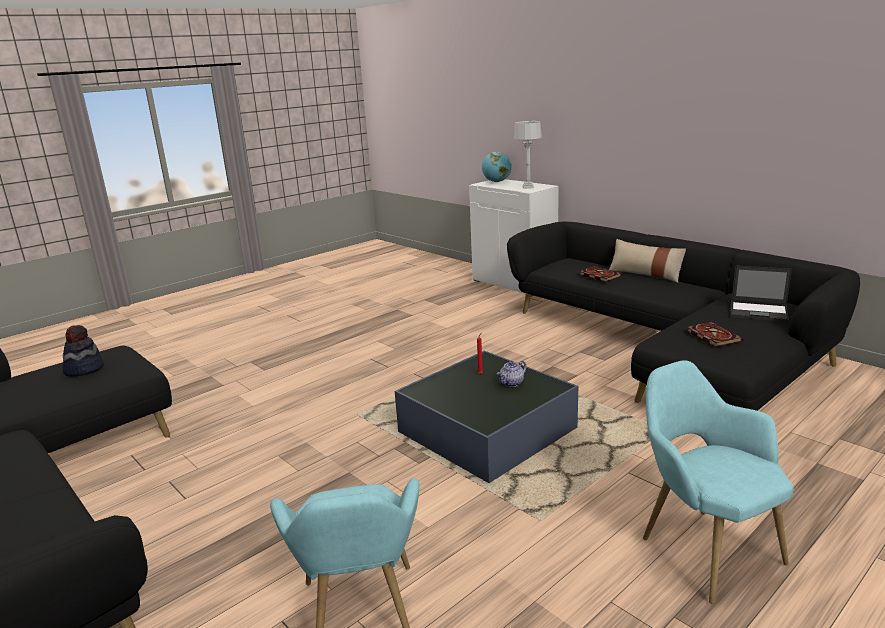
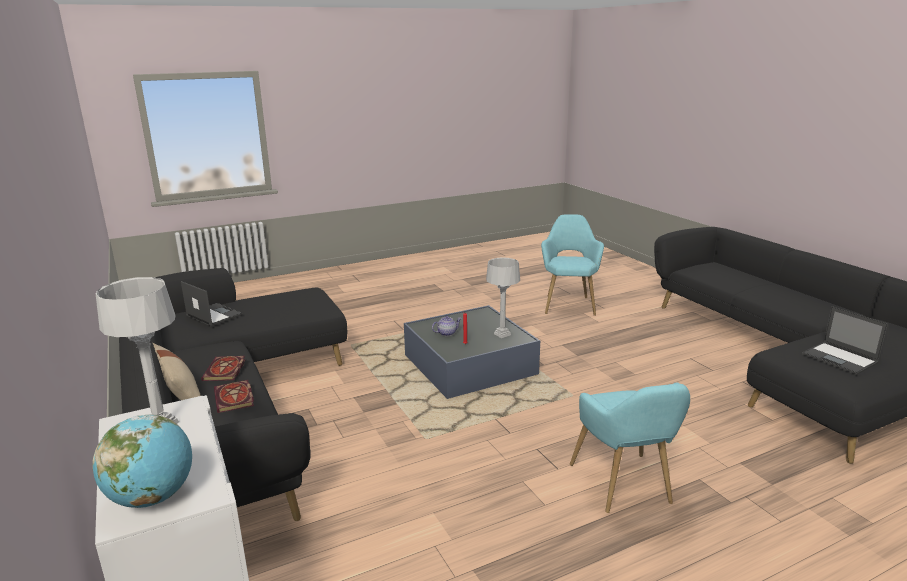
camera: 165 degrees left, 0 degrees up
(84, 369) = (840, 359): hat -> laptop
(444, 393) = (502, 334): none -> grey table lamp
(703, 547) = (406, 302): turquoise armchair -> turquoise armchair (624, 488)
(711, 336) = (289, 303): book -> book (225, 371)

